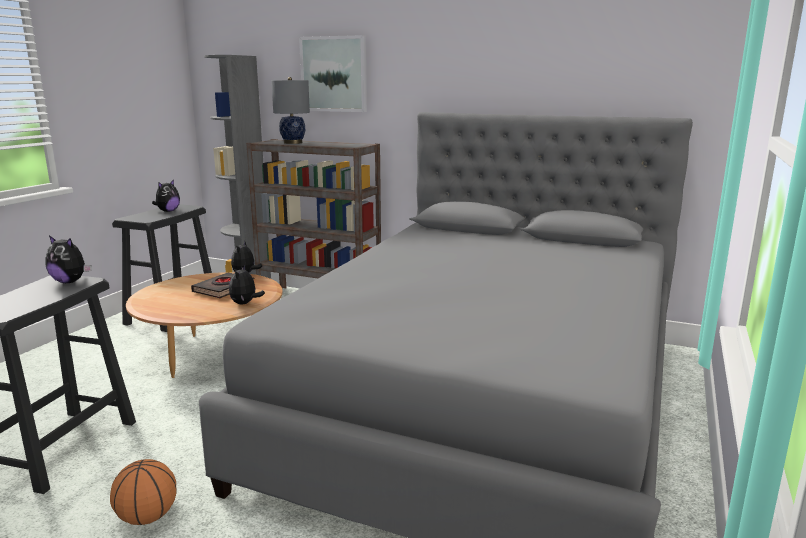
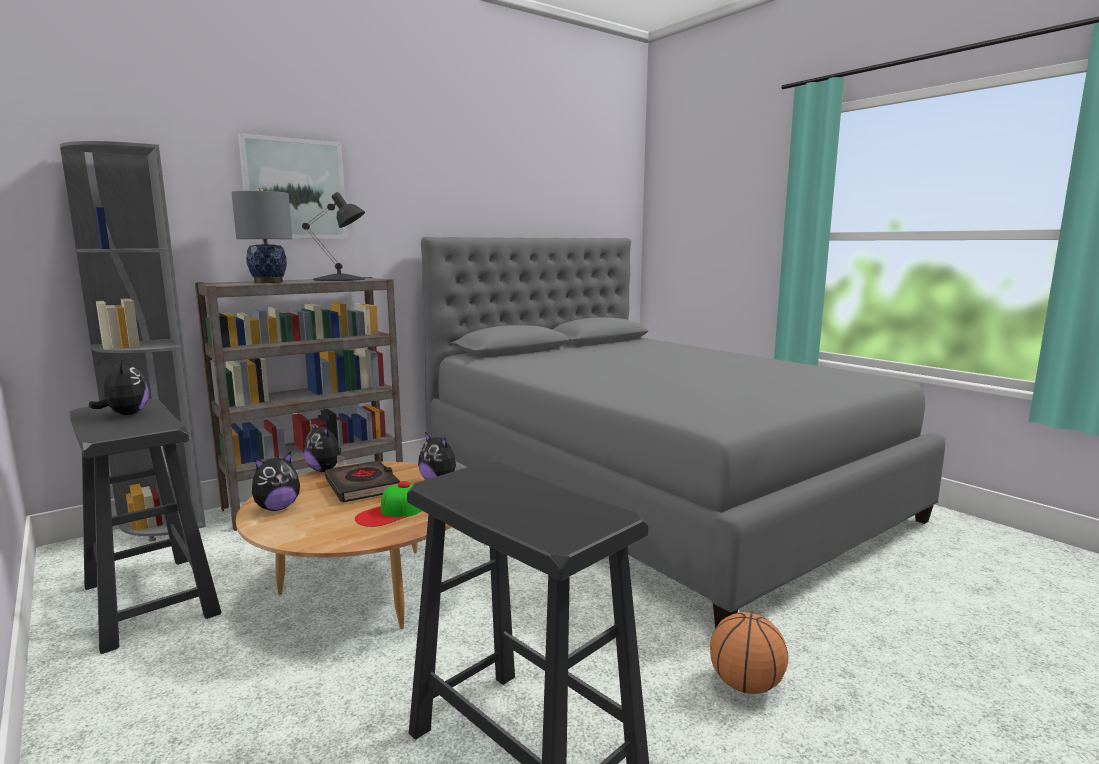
camera: 60 degrees left, 5 degrees down
(70, 282) = (477, 477): plush toy -> plush toy (277, 508)
(186, 306) = (392, 512): none -> cap
(339, 144) = (340, 279): none -> black table lamp

